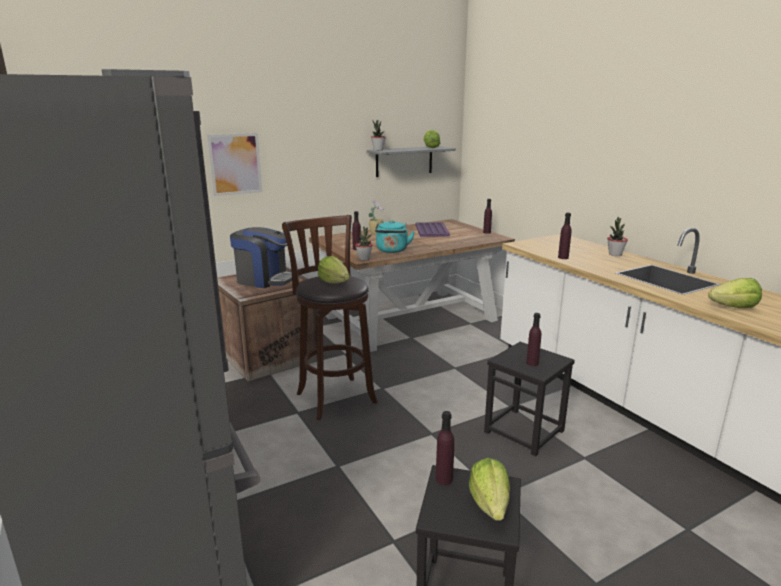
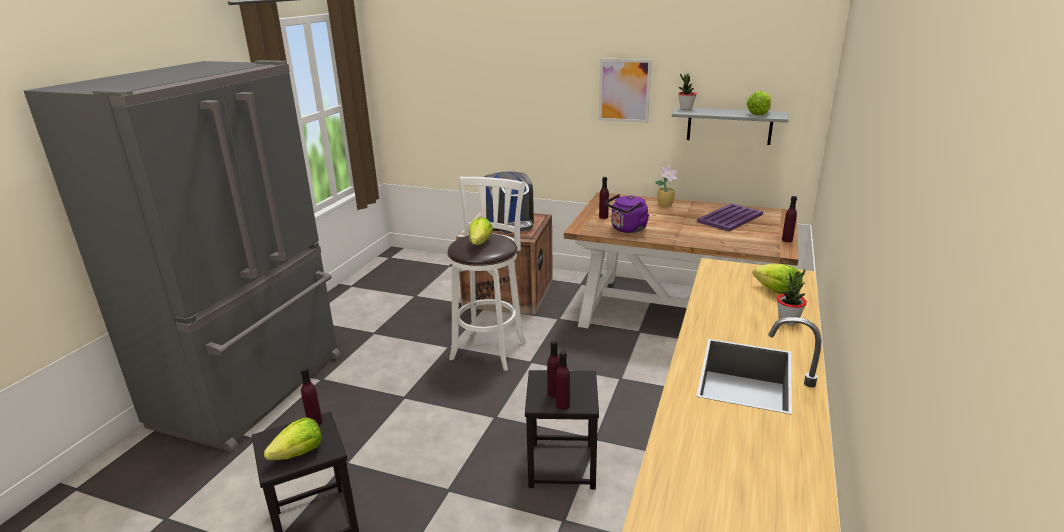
camera: 50 degrees right, 5 degrees up
(235, 164) = (531, 107): picture -> picture (624, 90)
(334, 396) = (490, 348): brown stool -> white stool
(364, 259) = (582, 229): potted plant -> none
(392, 251) = (627, 229): turquoise kettle -> purple kettle
(563, 257) = (710, 298): purple bottle -> purple bottle (562, 405)
(734, 307) = (700, 439): lettuce -> lettuce (776, 292)

